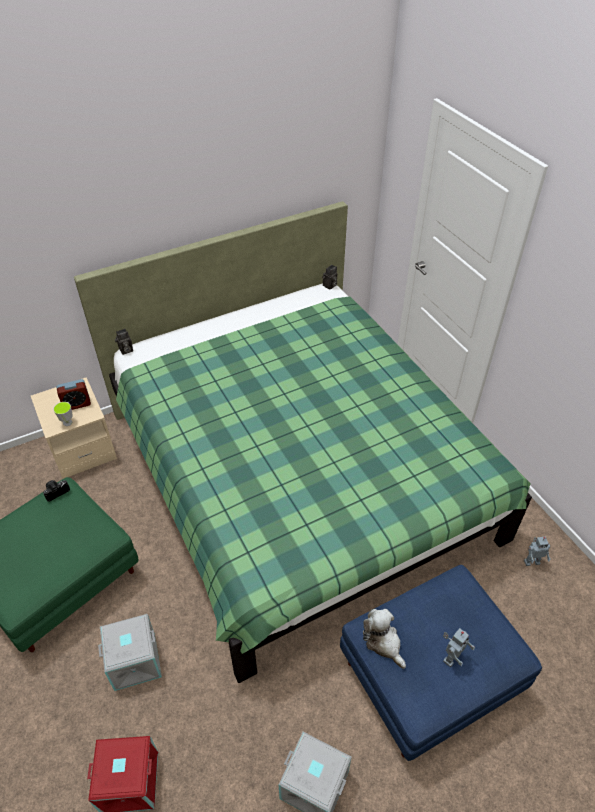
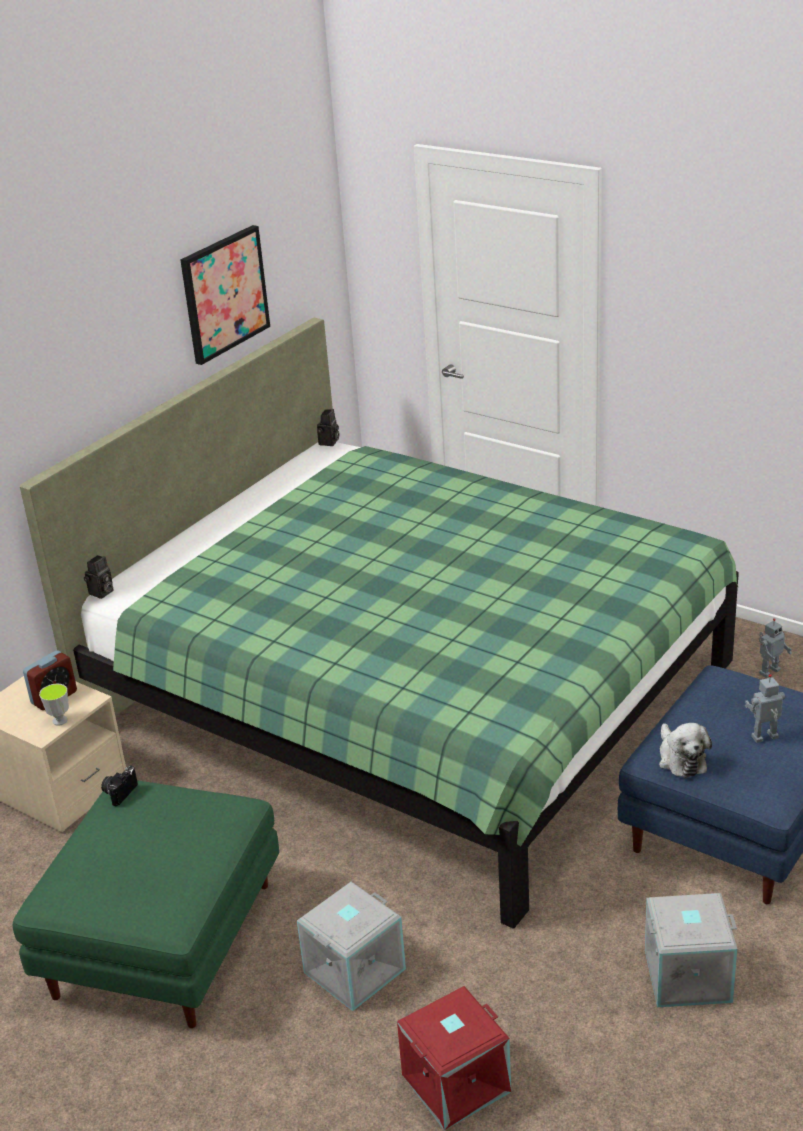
camera: 25 degrees left, 15 degrees down
(267, 175) = (224, 293): none -> picture
(383, 642) = (681, 759): plush toy -> plush toy turned 135 degrees counterclockwise
(450, 657) = (765, 738): toy robot -> toy robot turned 120 degrees counterclockwise

